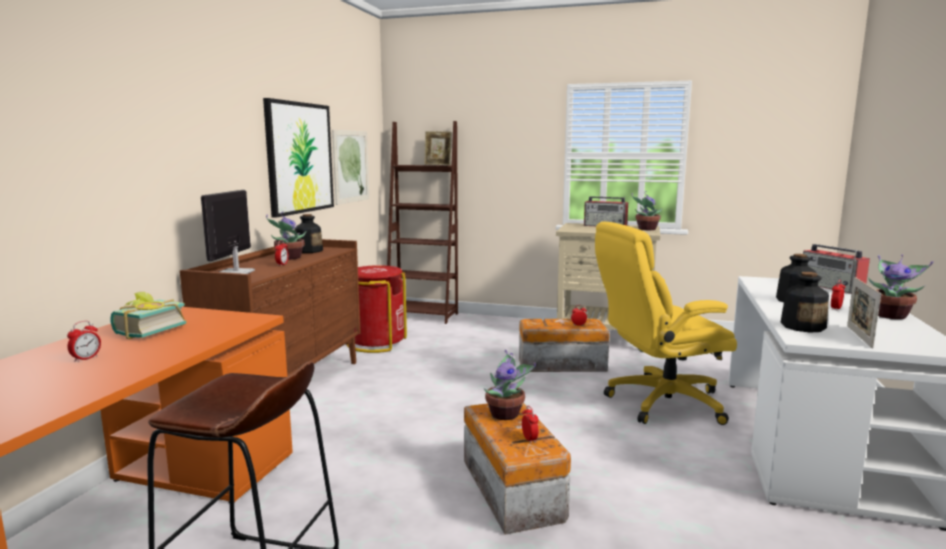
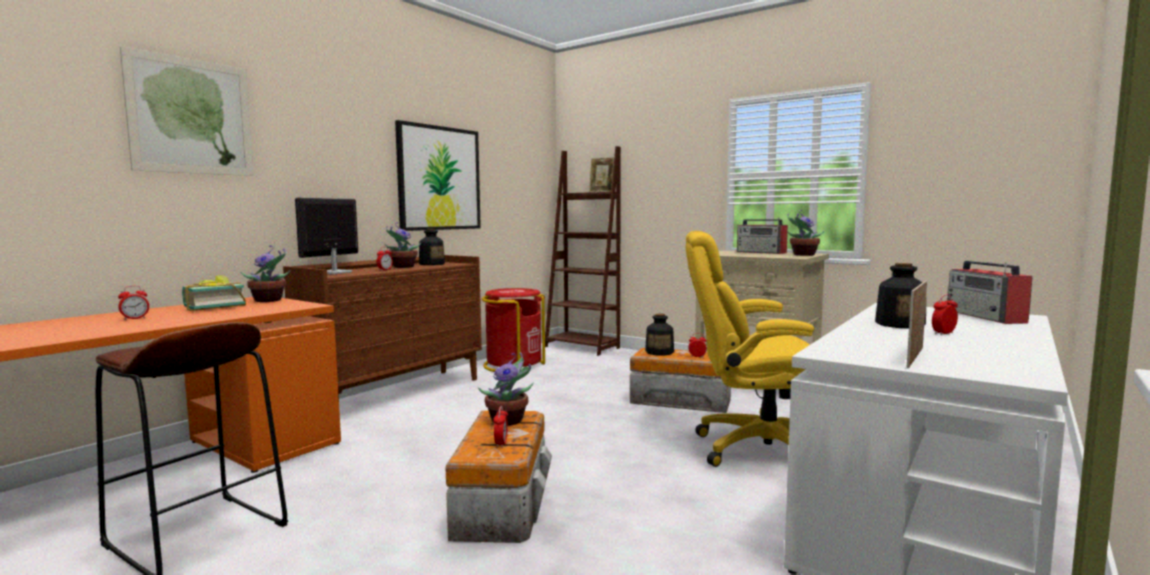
camera: 20 degrees right, 5 degrees down
(351, 166) = (508, 192): picture -> picture (191, 116)
(803, 326) = (853, 344): bottle -> bottle (659, 352)
(891, 315) = (1016, 344): potted plant -> potted plant (270, 300)

